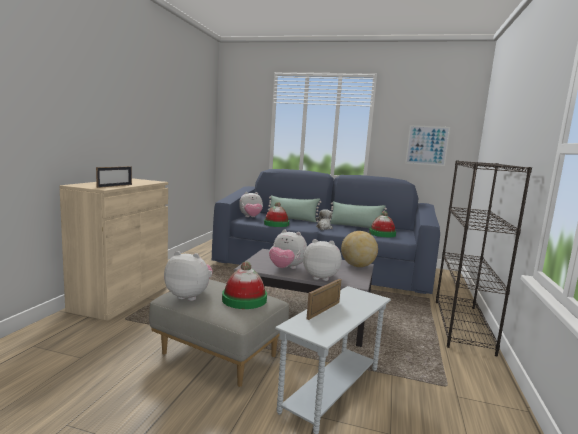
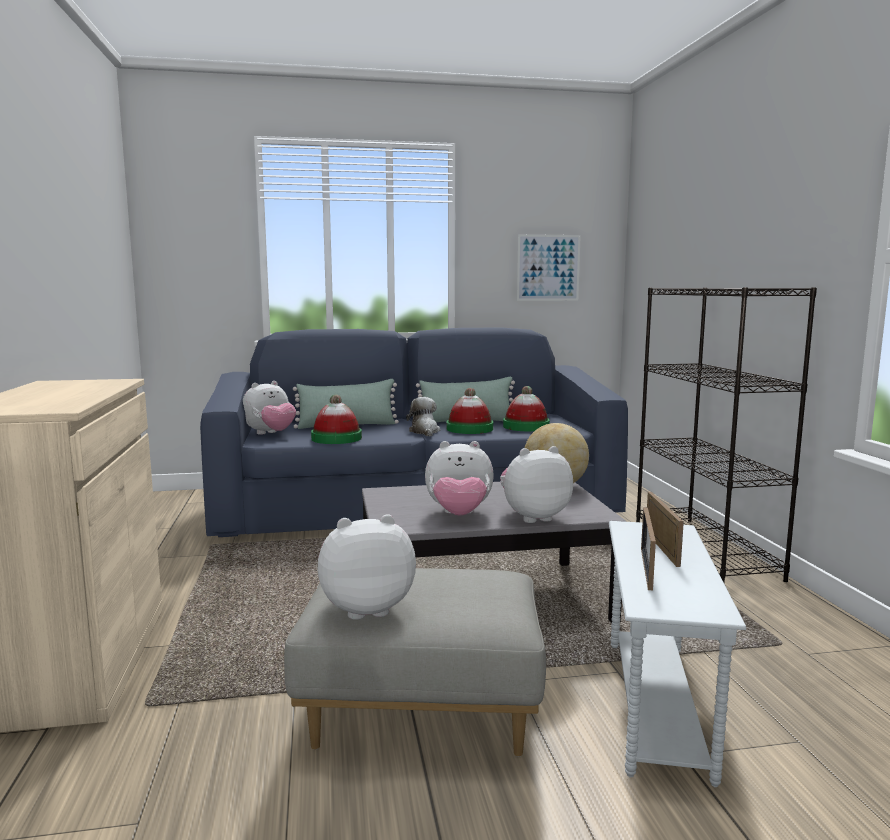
camera: 25 degrees left, 0 degrees up
(115, 186) = (68, 401): picture frame -> picture frame (661, 548)
(244, 299) = (473, 587): hat -> hat (469, 429)

